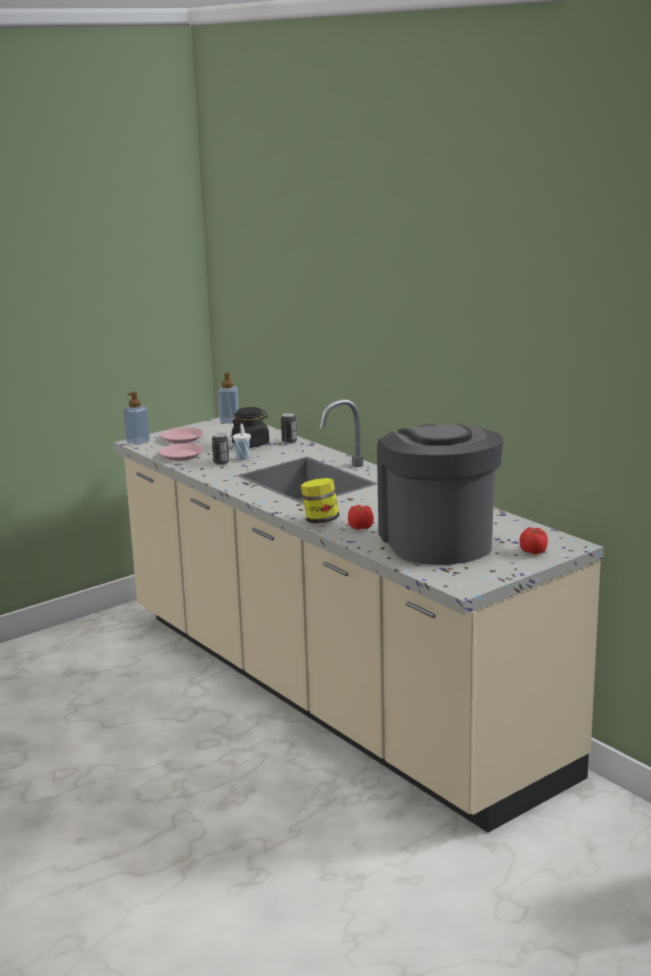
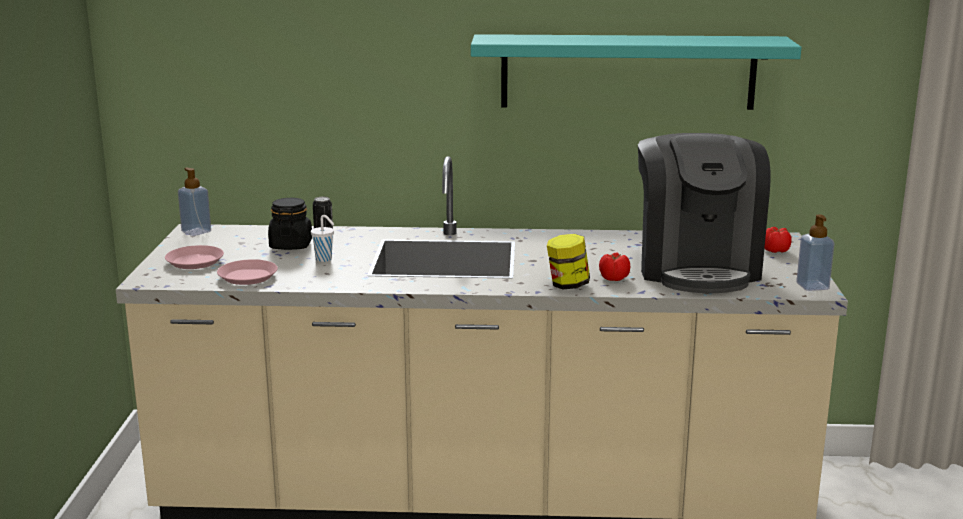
camera: 50 degrees left, 0 degrees up
(138, 442) = (149, 279): soap dispenser -> soap dispenser (812, 286)
(221, 463) = (315, 270): can -> none
(436, 541) = (697, 267): coffee machine -> coffee machine turned 120 degrees counterclockwise
(481, 353) = (628, 72): none -> turquoise shelf

